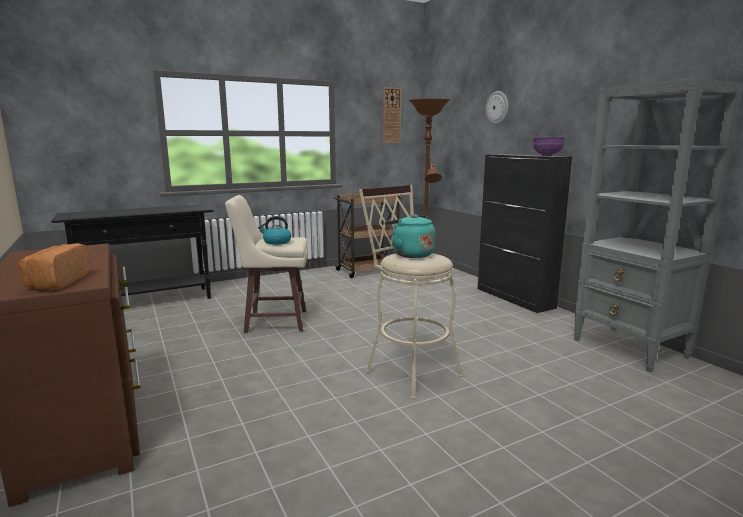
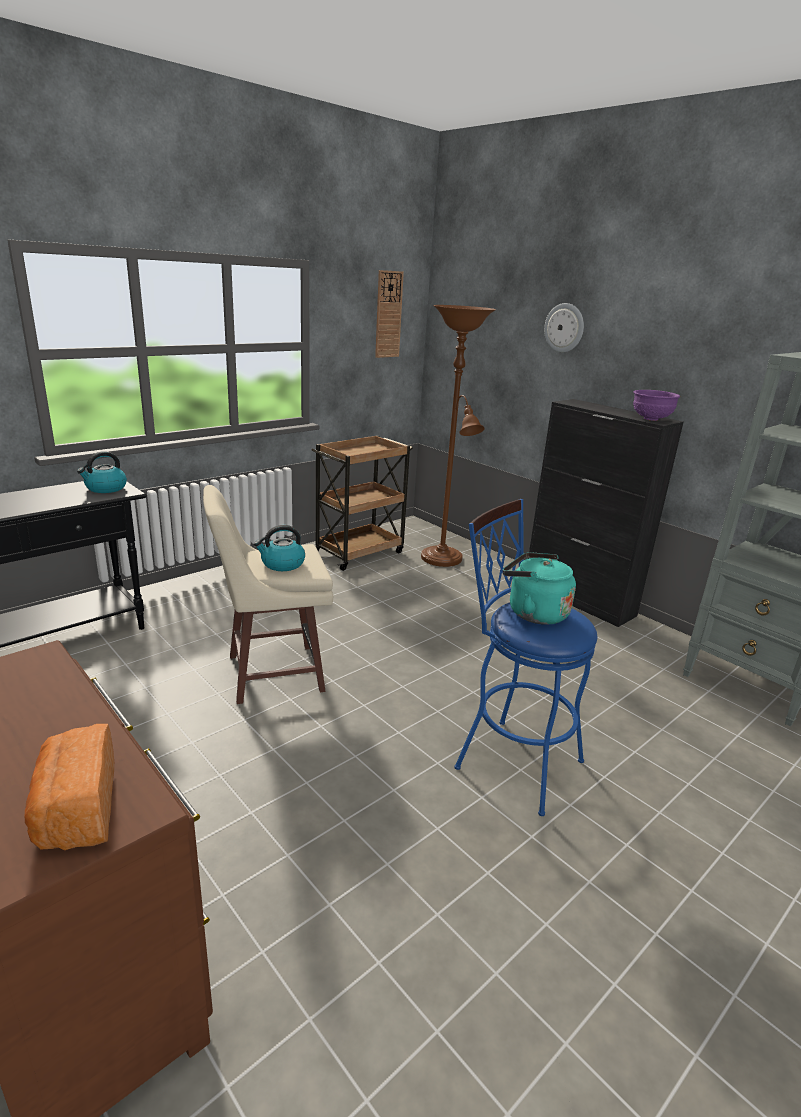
camera: 15 degrees left, 10 degrees up
(192, 207) = (105, 488): none -> kettle
(408, 370) = (510, 758): beige stool -> blue stool

